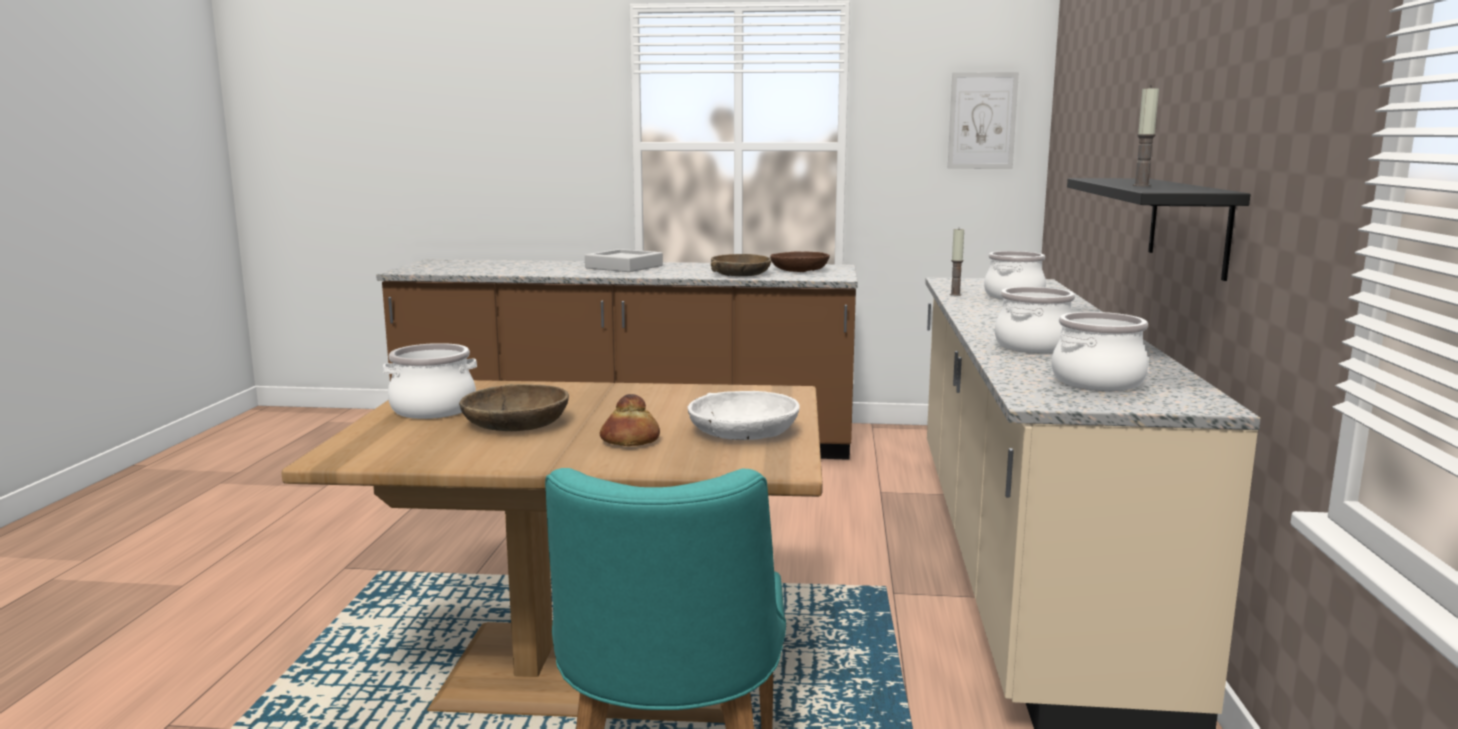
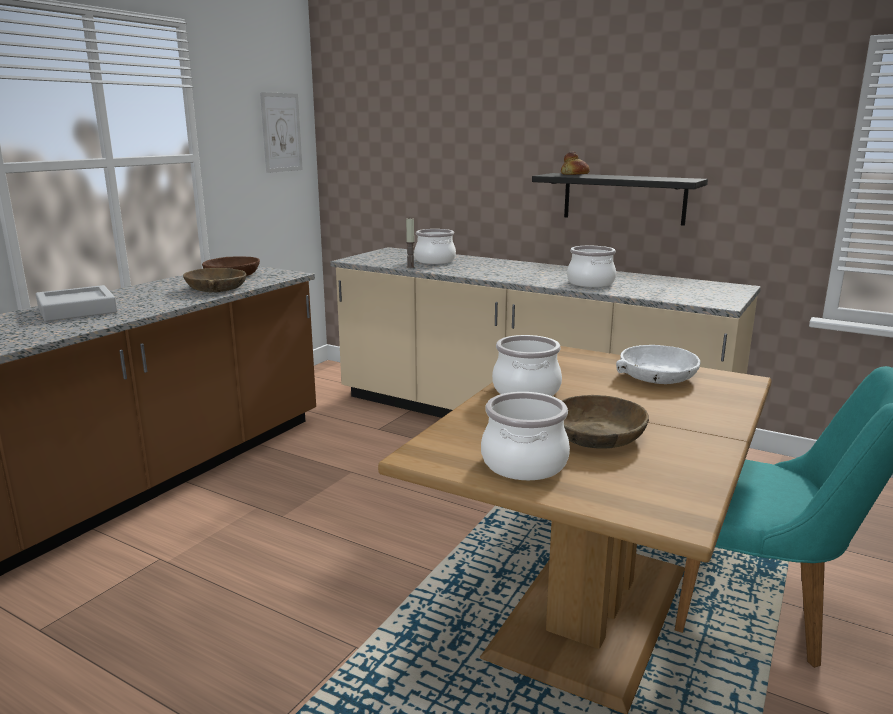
camera: 65 degrees left, 5 degrees up
(630, 441) = (669, 407): bread -> bread (574, 175)
(1096, 382) = (684, 290): cooking pot -> cooking pot (525, 390)
(1141, 185) = (637, 178): candle -> none

